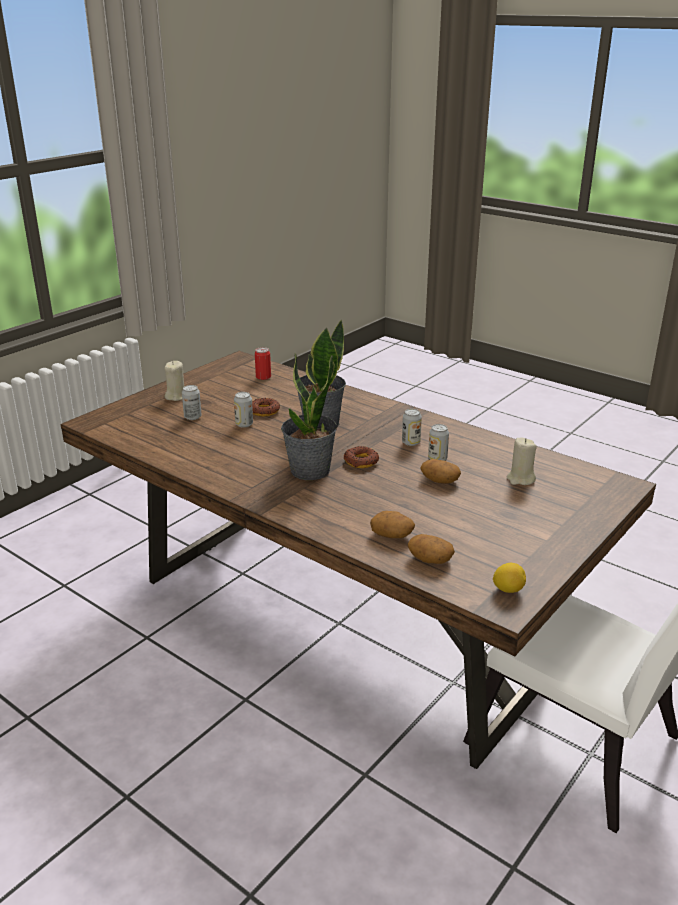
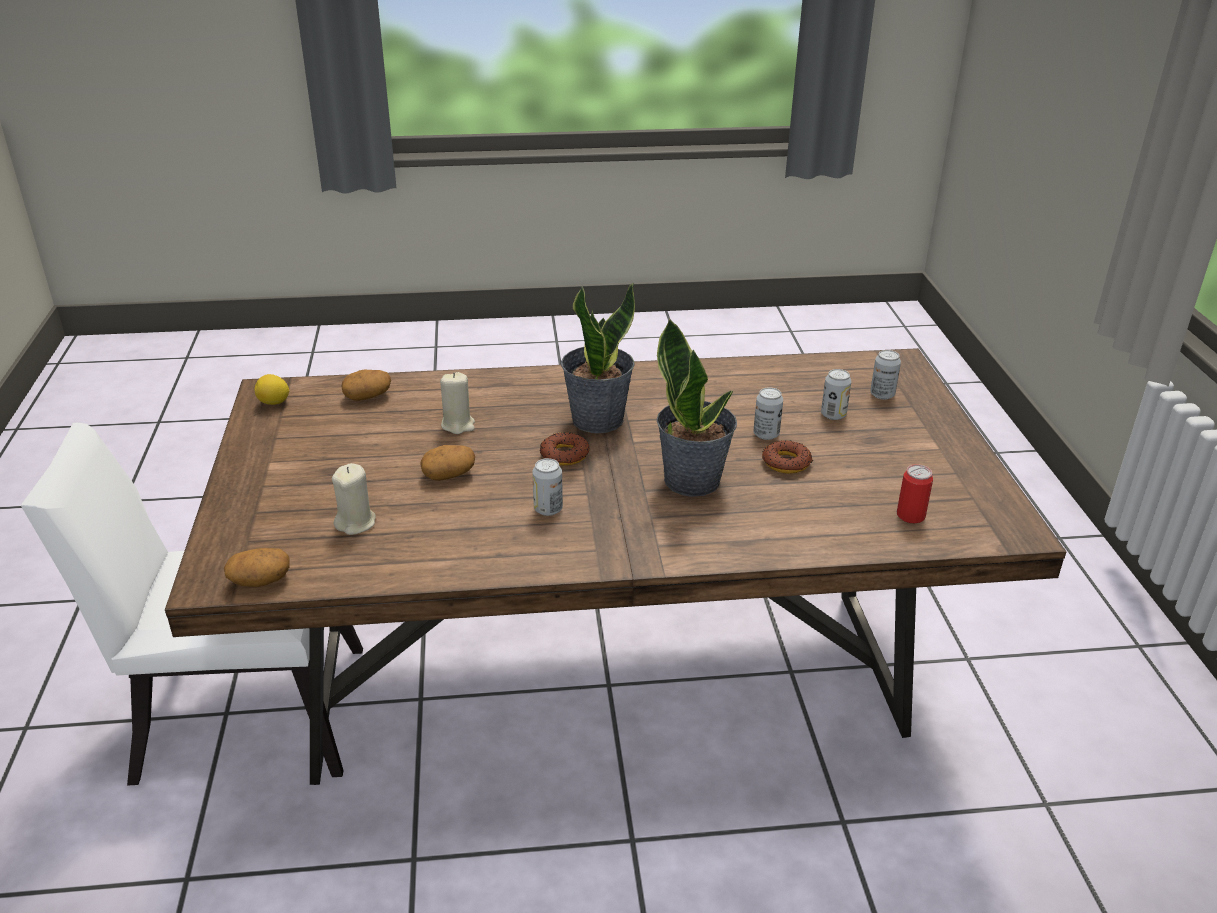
camera: 135 degrees right, 5 degrees up
(176, 396) = (916, 429): beige candle -> beige candle (458, 425)
(392, 535) = (426, 400): potato -> potato (260, 580)
(437, 459) = (486, 501): can -> can (882, 395)

